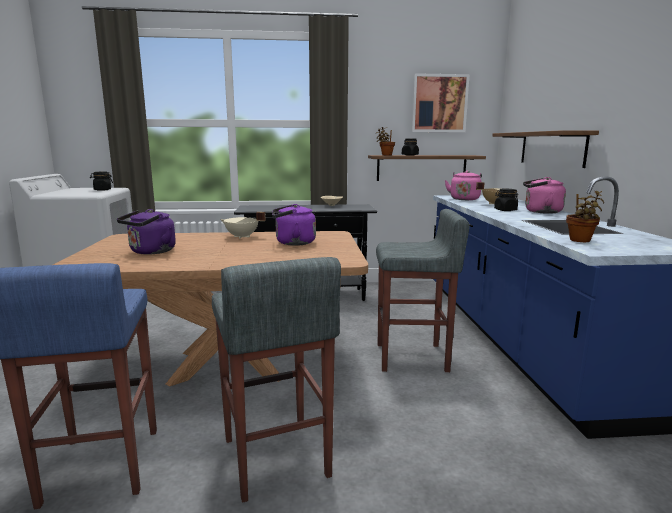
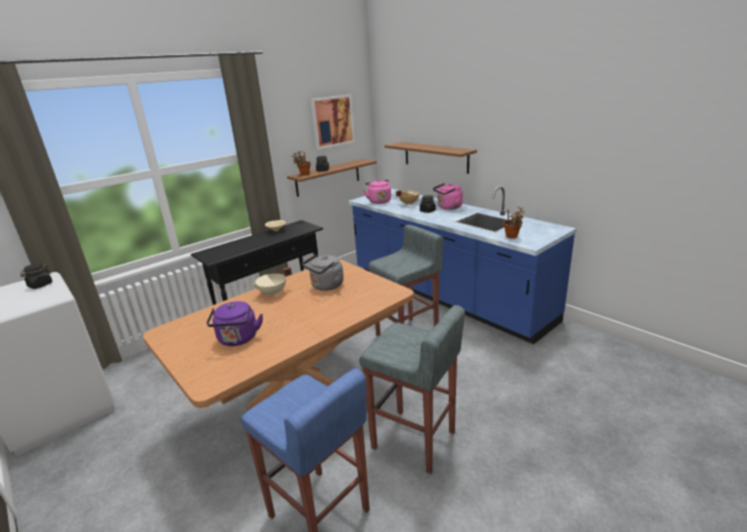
camera: 35 degrees left, 10 degrees up
(293, 243) = (326, 286): purple kettle -> grey kettle

